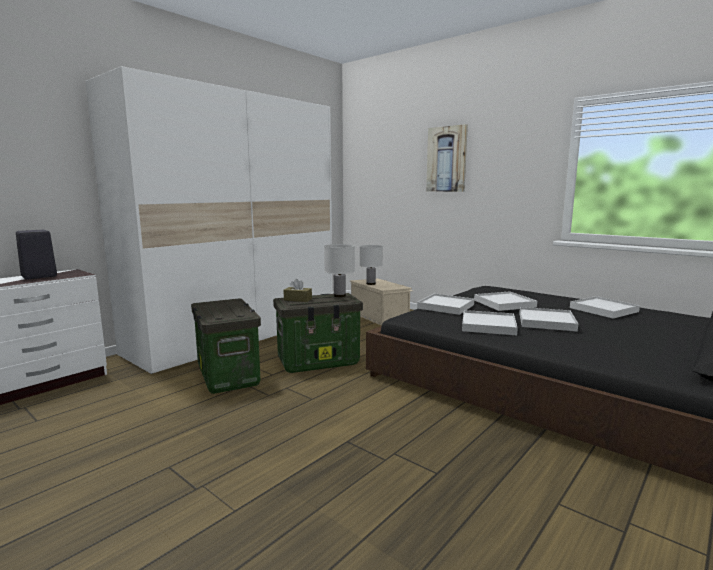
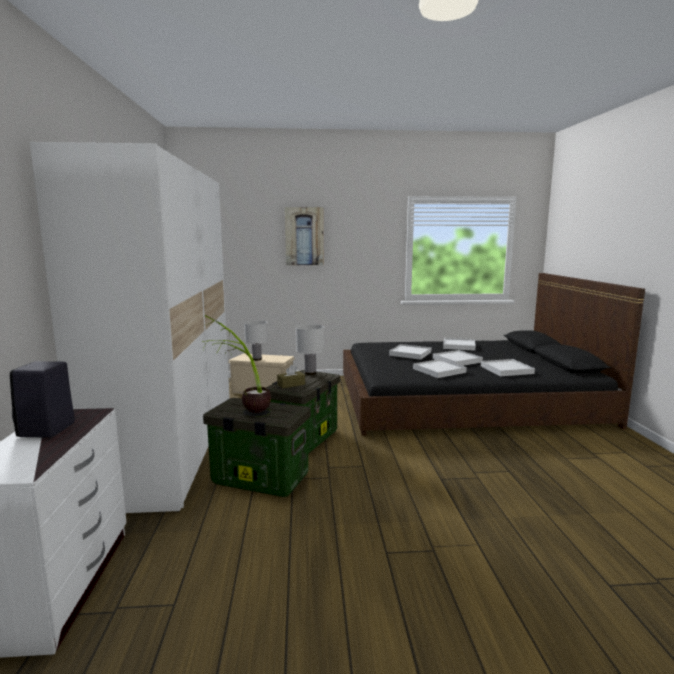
camera: 45 degrees left, 0 degrees up
(214, 306) = (242, 409): none -> potted plant
(446, 306) = (384, 364): white tray -> white tray (506, 370)

